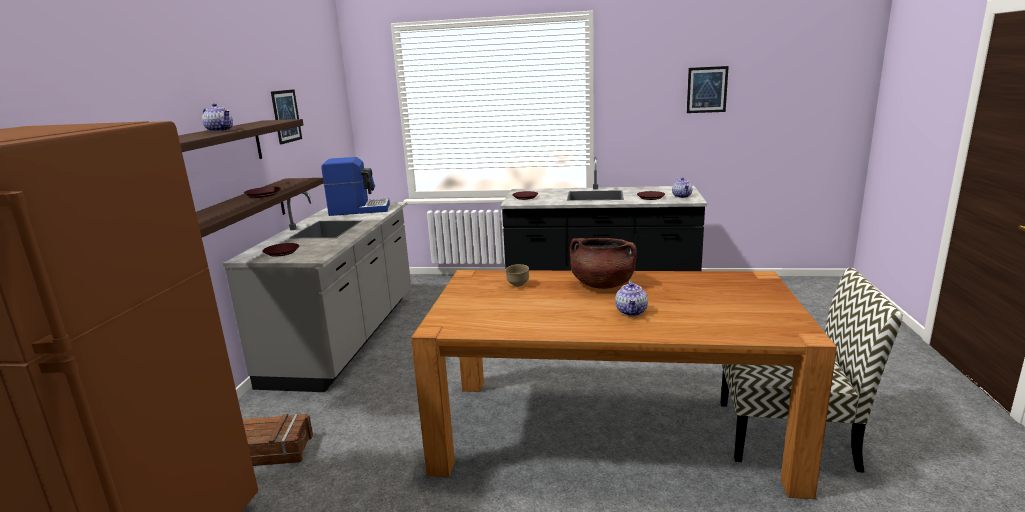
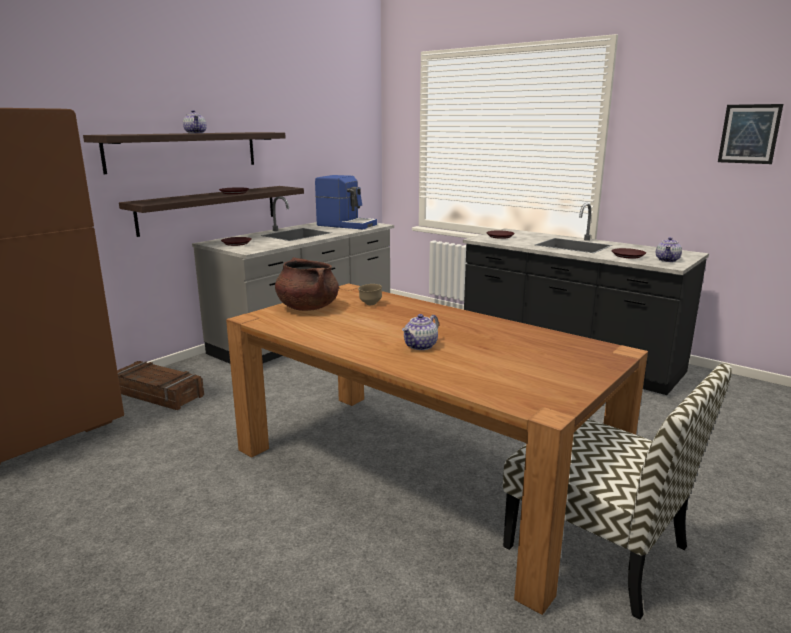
camera: 30 degrees right, 0 degrees up
(286, 116) = (291, 131): picture -> none
(602, 284) = (440, 320): brown cooking pot -> brown cooking pot (307, 308)

